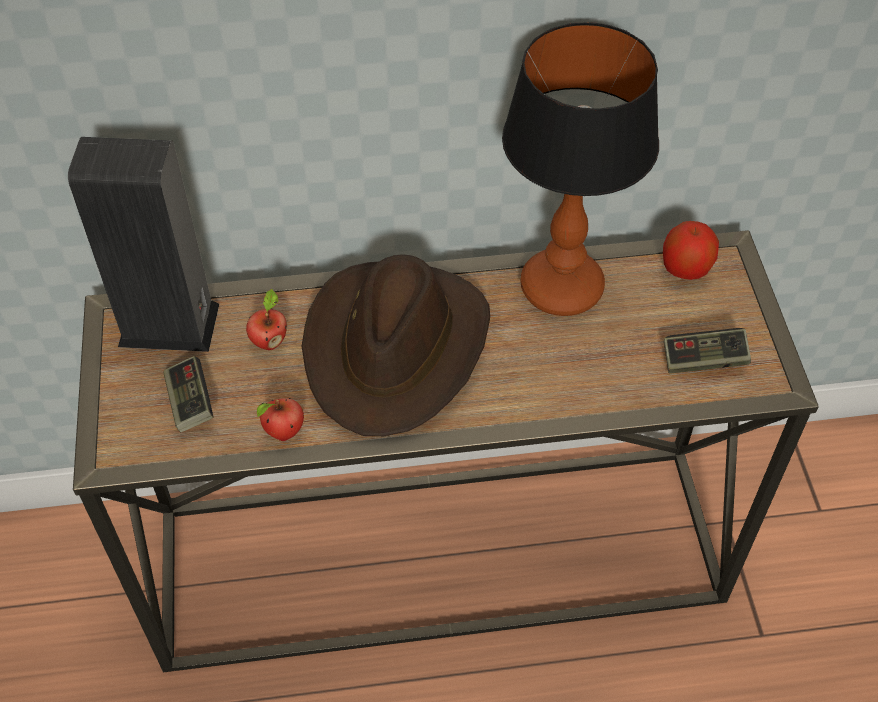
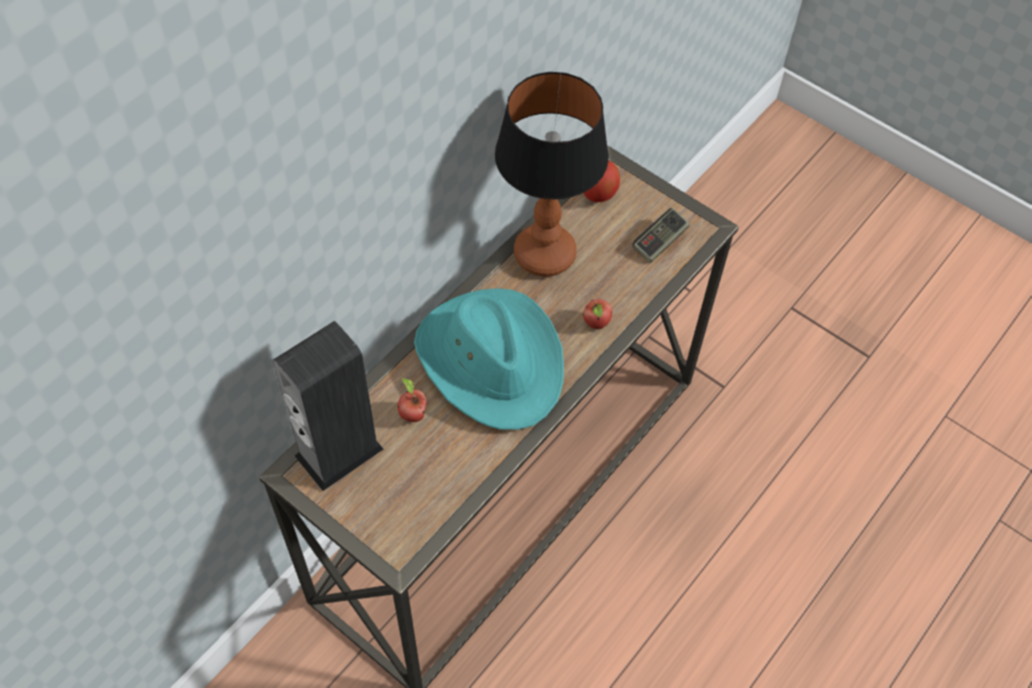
camera: 45 degrees left, 5 degrees up
(190, 402) = (408, 487): game controller -> none
(283, 434) = (485, 461): apple -> apple (596, 324)
(396, 348) = (492, 360): brown hat -> turquoise hat

